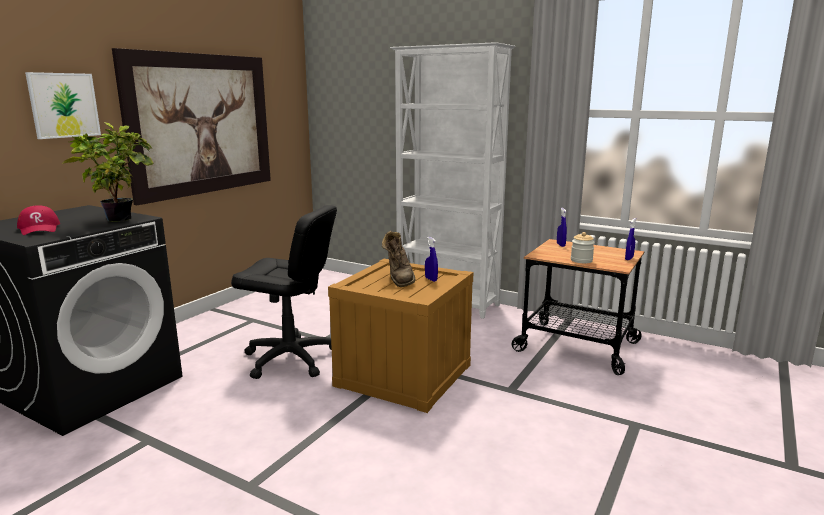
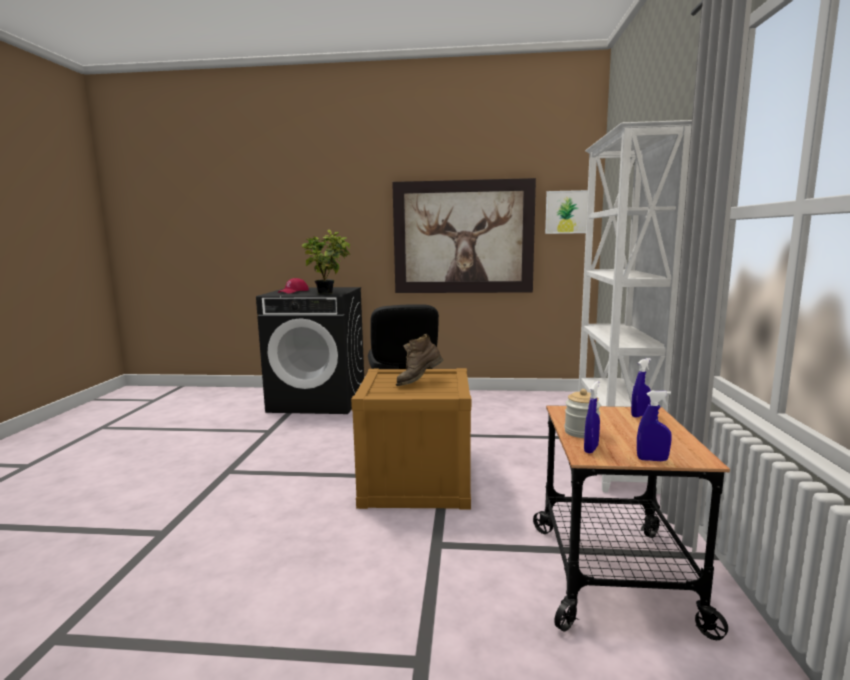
camera: 65 degrees right, 5 degrees down
(64, 105) = (356, 221): picture -> picture (566, 212)
(431, 279) = (432, 391): blue spray bottle -> blue spray bottle (591, 449)

